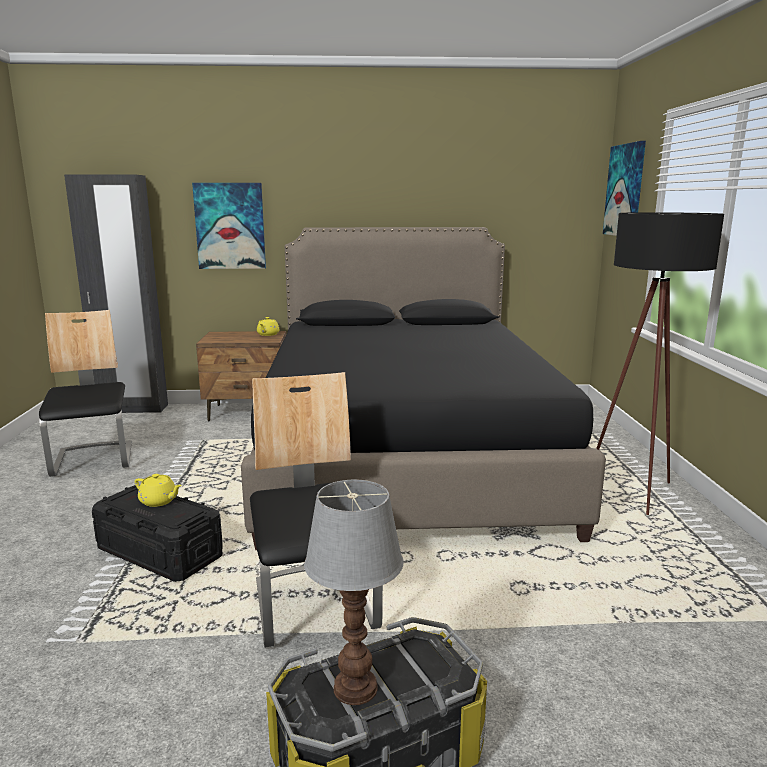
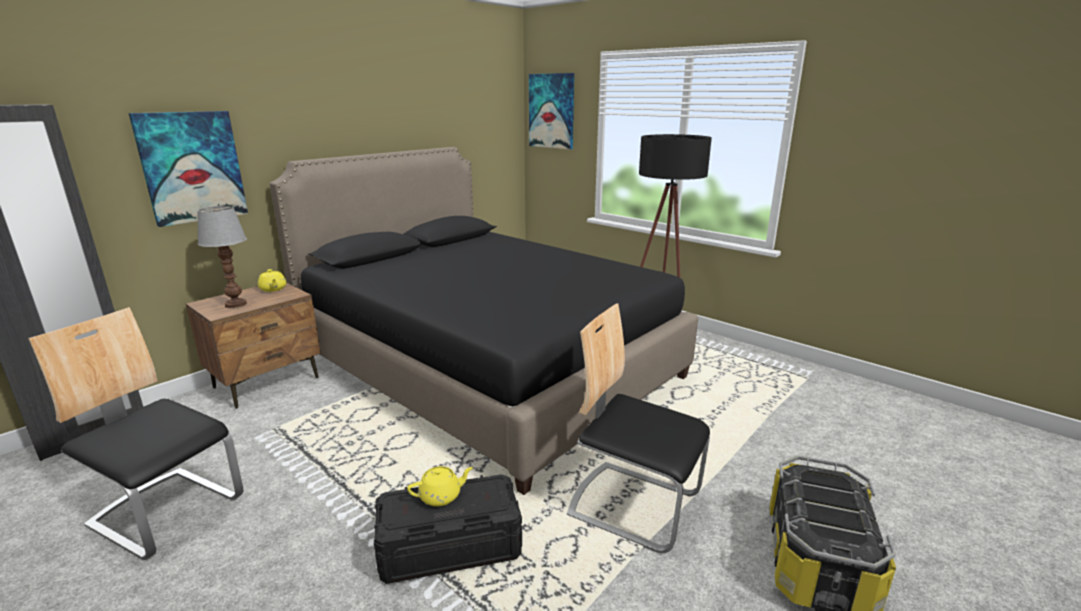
camera: 45 degrees left, 5 degrees up
(357, 689) = (838, 519): table lamp -> table lamp (236, 304)

